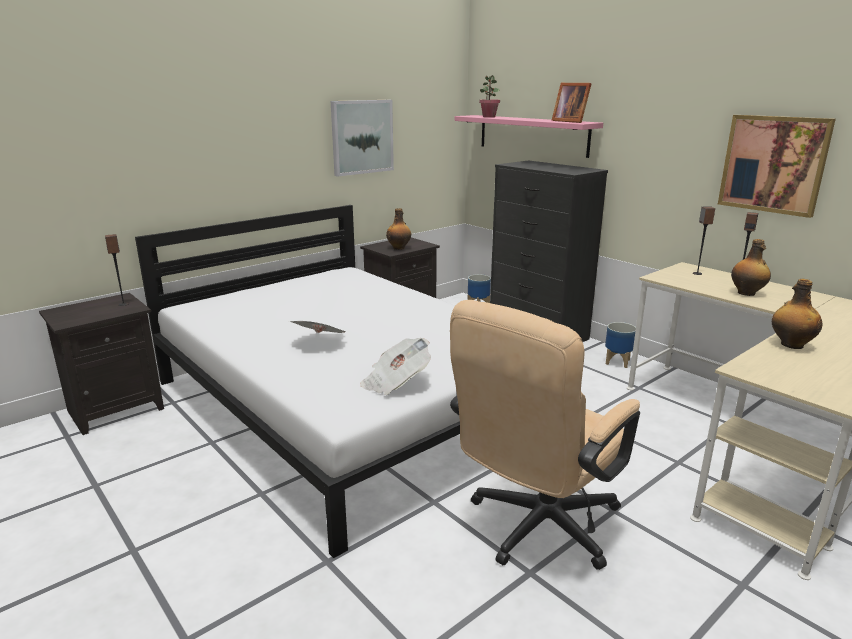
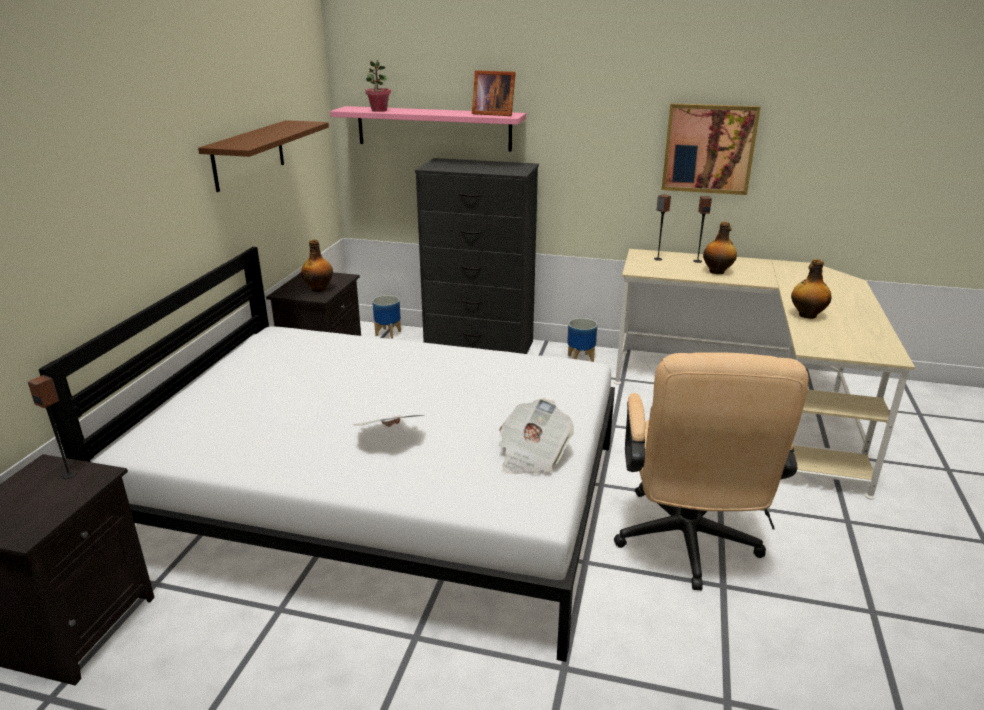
camera: 35 degrees left, 5 degrees up
(362, 137) = (248, 155): picture -> brown shelf

